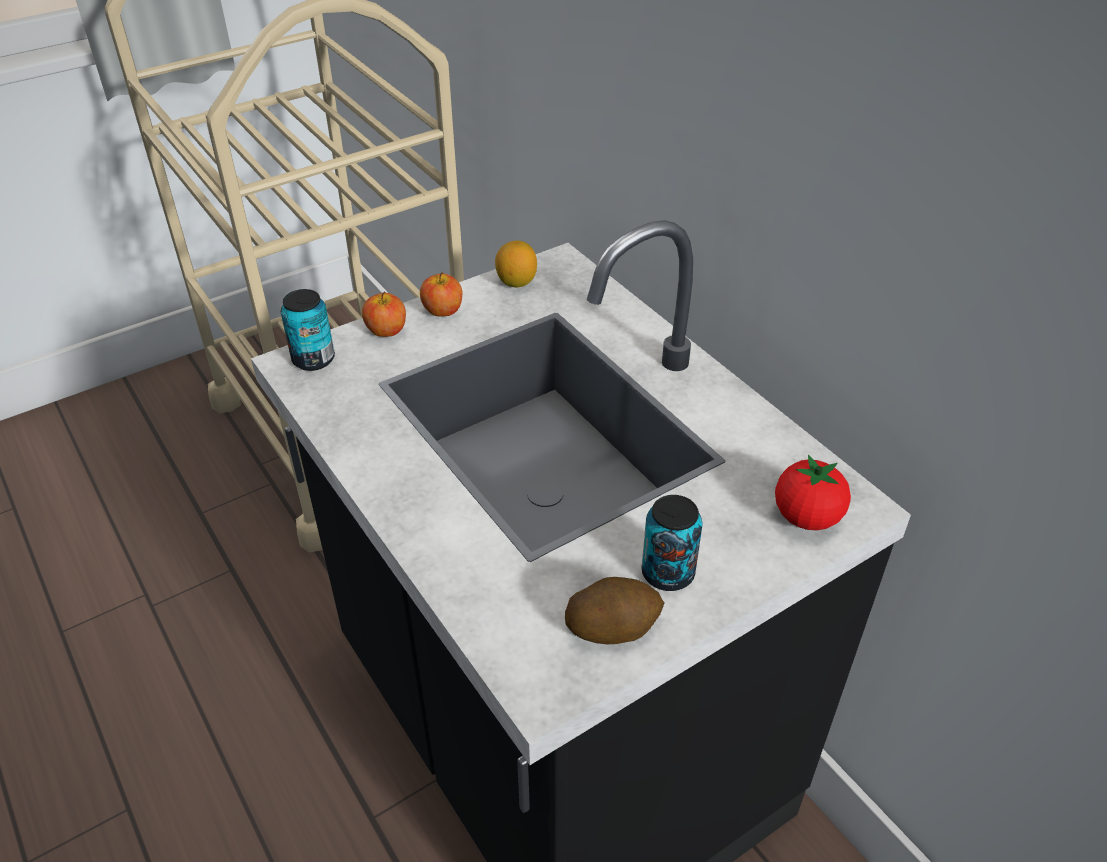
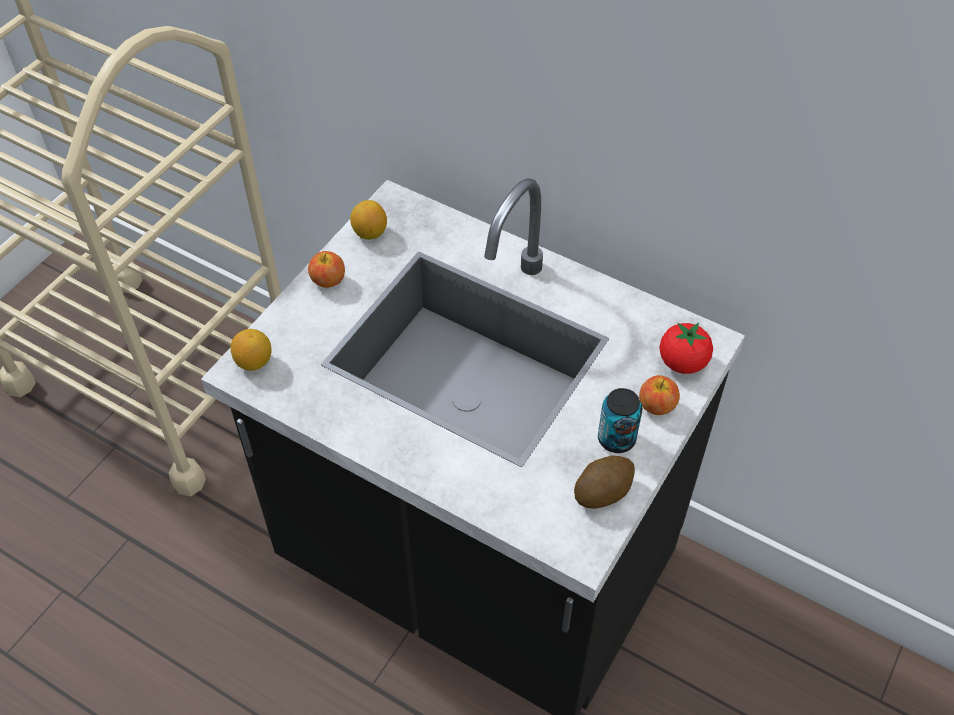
camera: 25 degrees left, 10 degrees up
(313, 359) = (254, 361): can -> lemon
(386, 331) = (295, 315): apple -> apple (656, 406)

